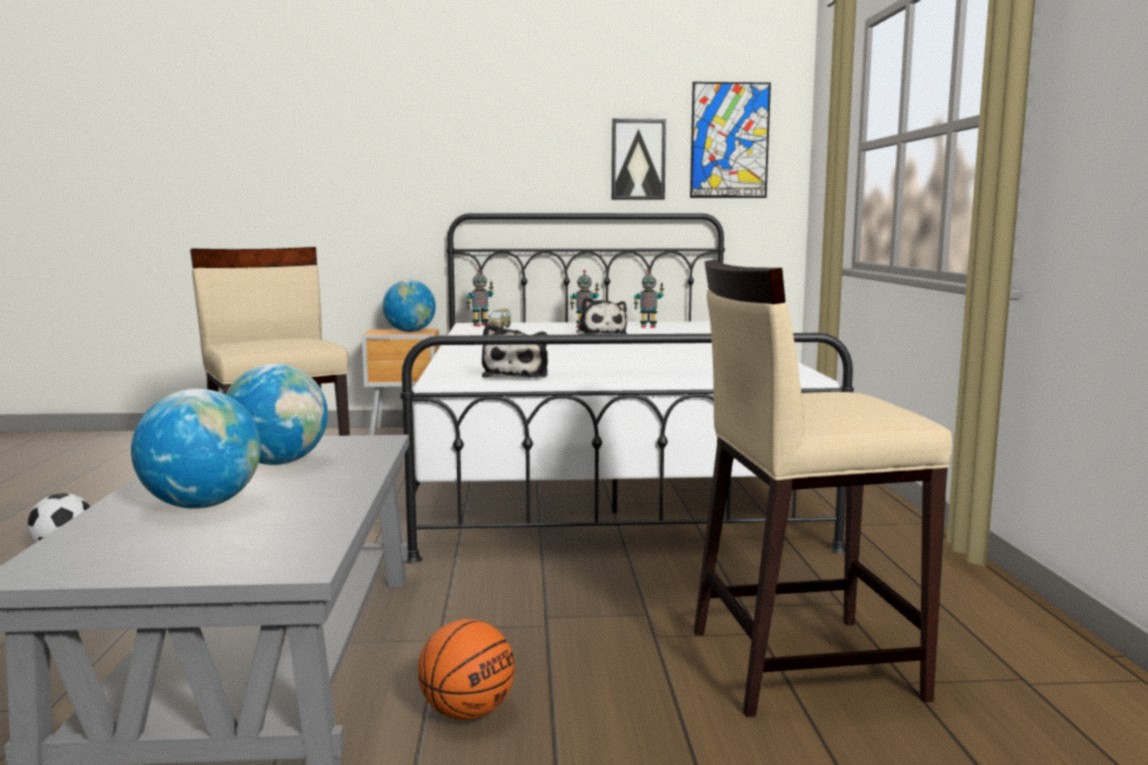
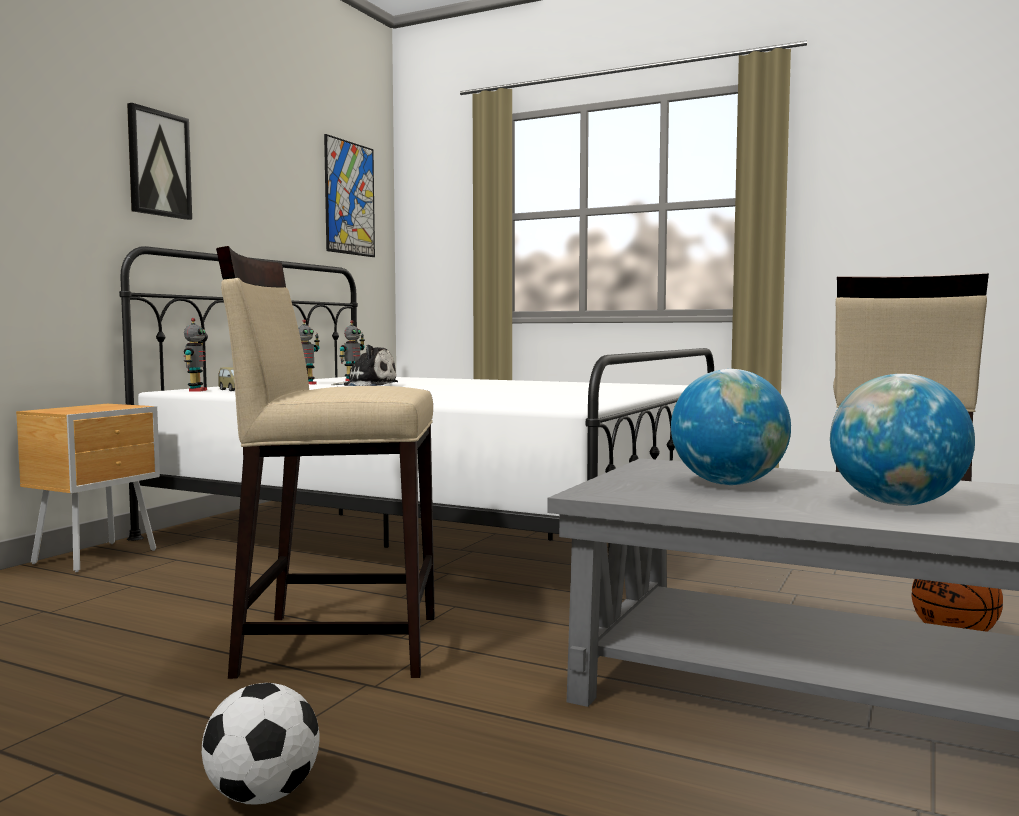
camera: 60 degrees left, 5 degrees down
(410, 331) = (103, 407): globe -> none
(517, 375) = (574, 401): plush toy -> none
(638, 159) = (288, 205): picture -> picture (158, 164)

